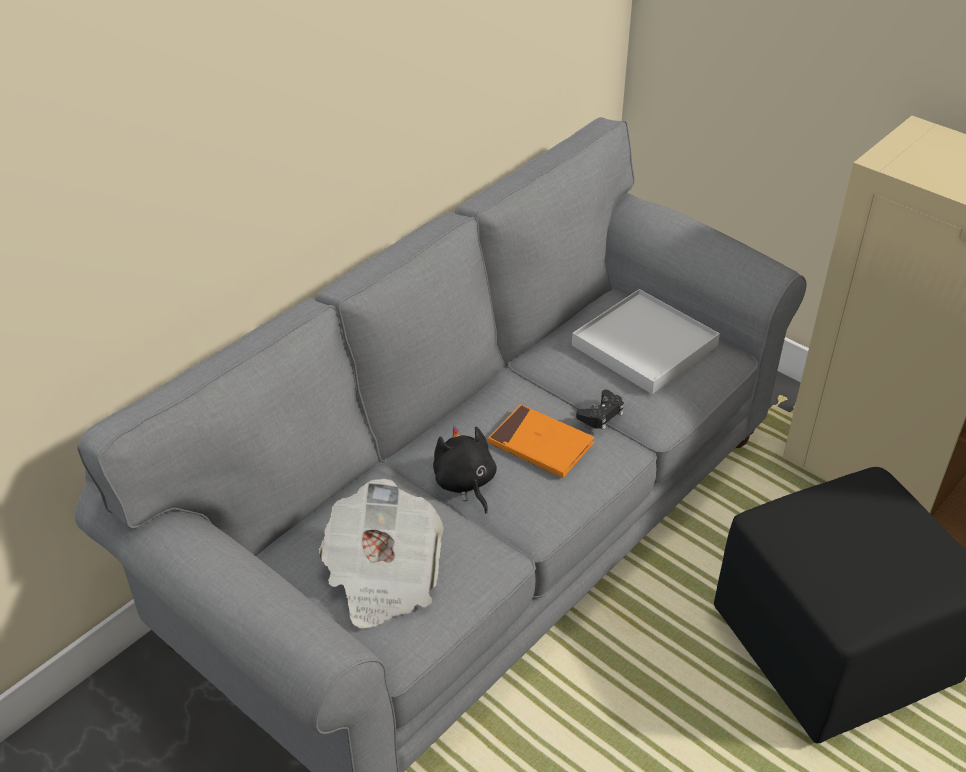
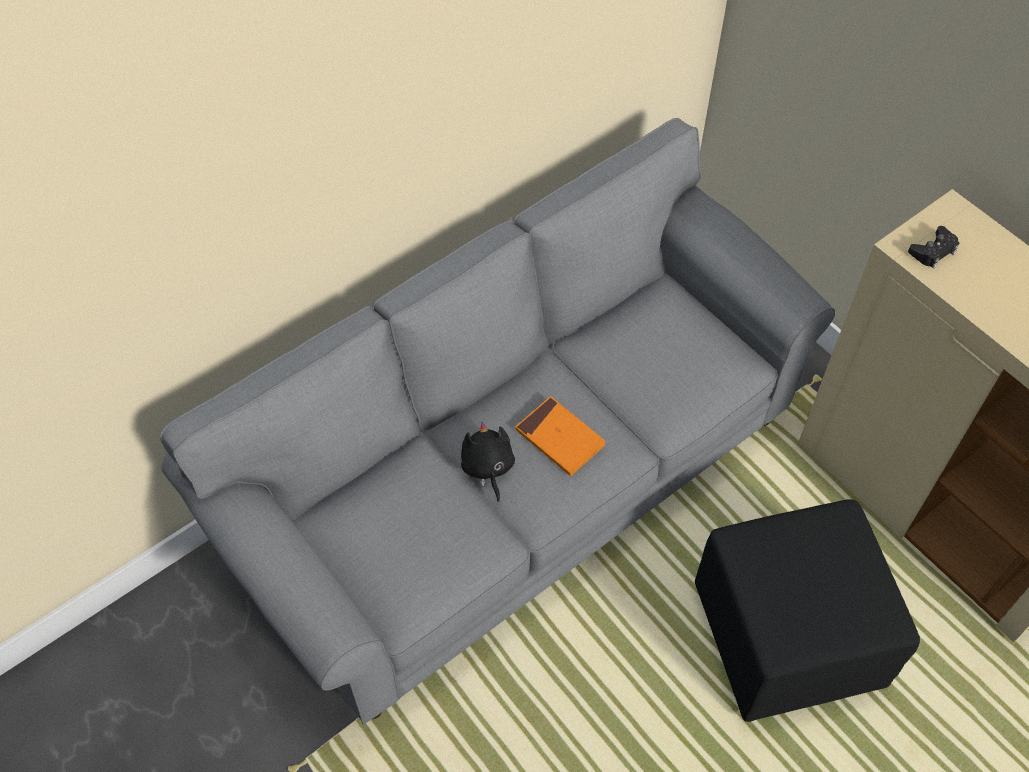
camera: 10 degrees right, 15 degrees up
(383, 577) = (401, 551): newspaper -> none
(601, 414) = (619, 415): black game controller -> black game controller (933, 251)
(644, 345) = (676, 346): white tray -> none

